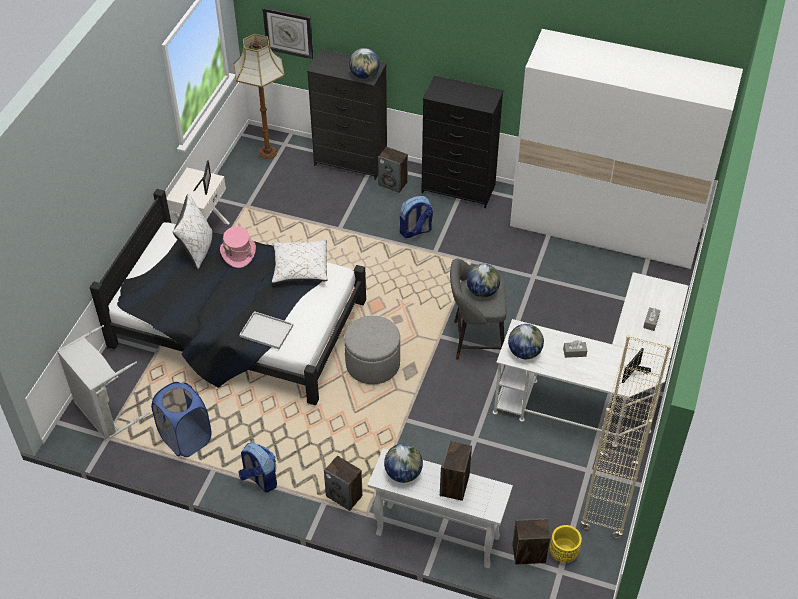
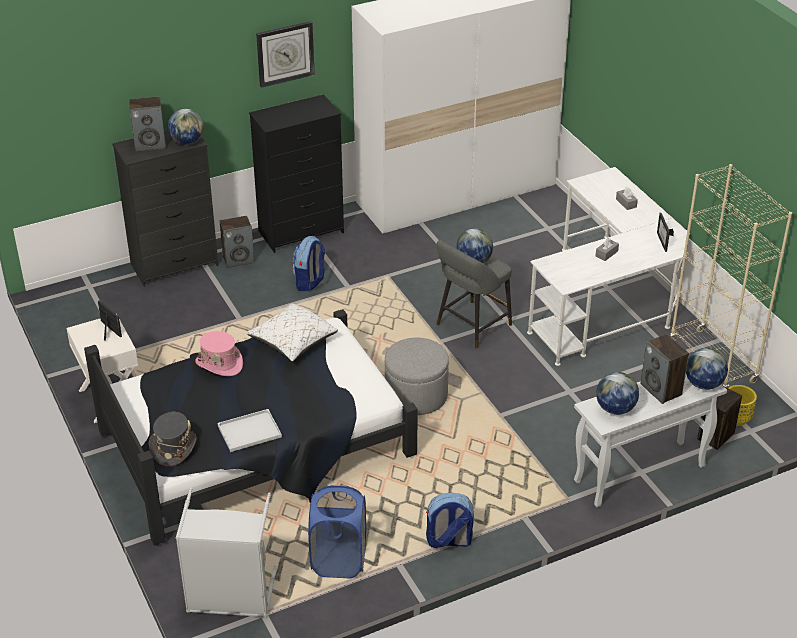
camera: 45 degrees left, 10 degrees down
(144, 291) = (173, 447): none -> grey hat
(197, 249) = (173, 385): white pillow -> none
(265, 331) = (334, 403): white tray -> white tray (248, 432)
(267, 153) = (82, 302): floor lamp -> none
(288, 32) = (69, 141): wall clock -> wall clock (285, 53)
(344, 496) = (533, 500): speaker -> speaker (150, 144)
(524, 352) = (573, 276): globe -> globe (703, 384)

